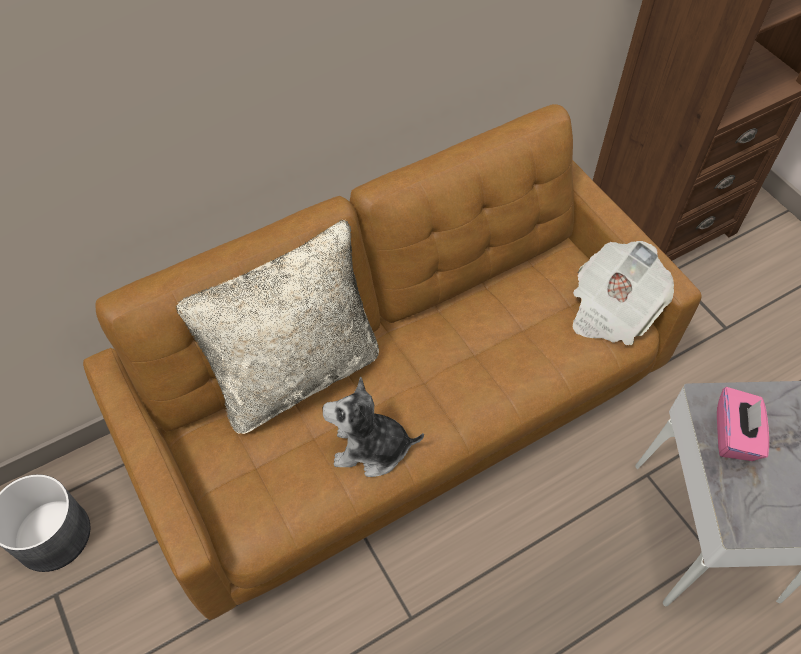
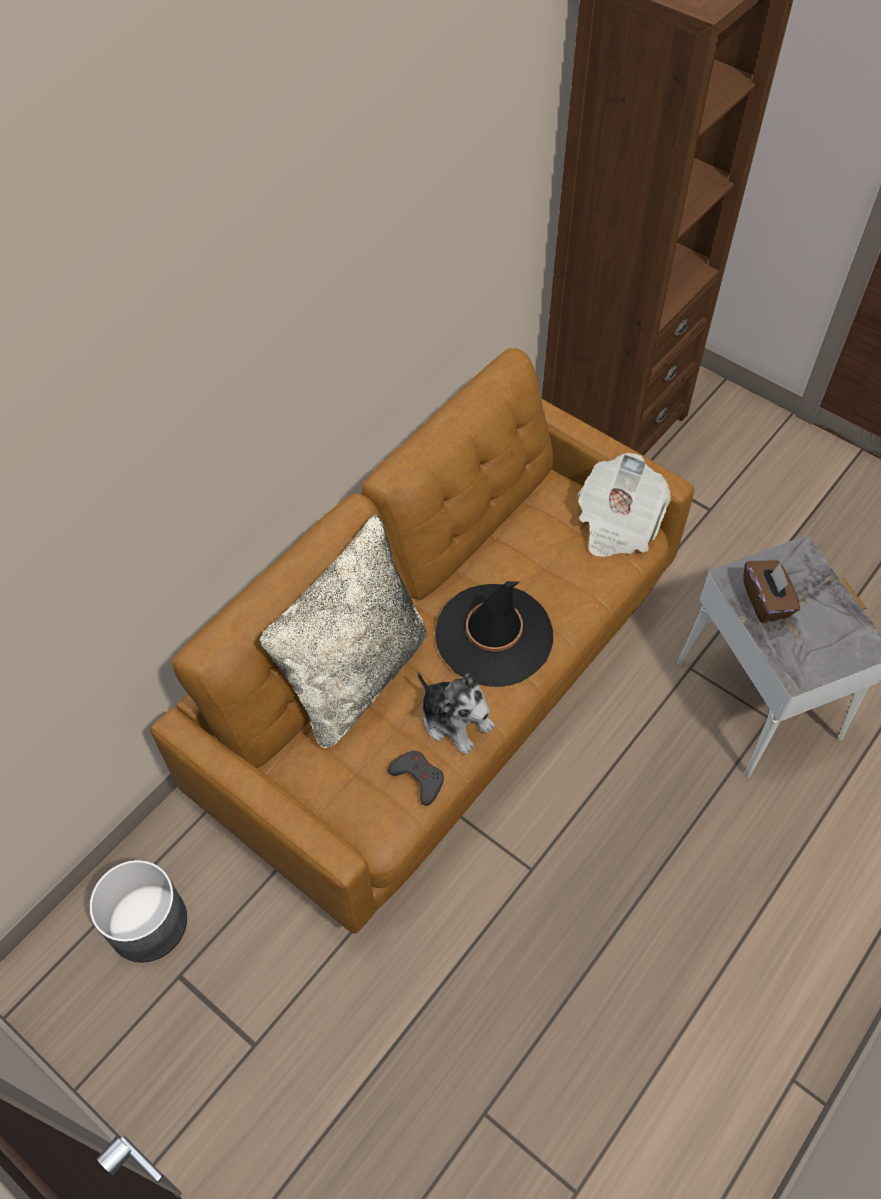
camera: 20 degrees left, 0 degrees up
(310, 493) = (418, 778): none -> grey game controller
(371, 449) = (455, 720): plush toy -> plush toy turned 120 degrees counterclockwise
(444, 379) = (494, 635): none -> black hat
(735, 435) = (766, 601): pink tissue box -> brown tissue box

